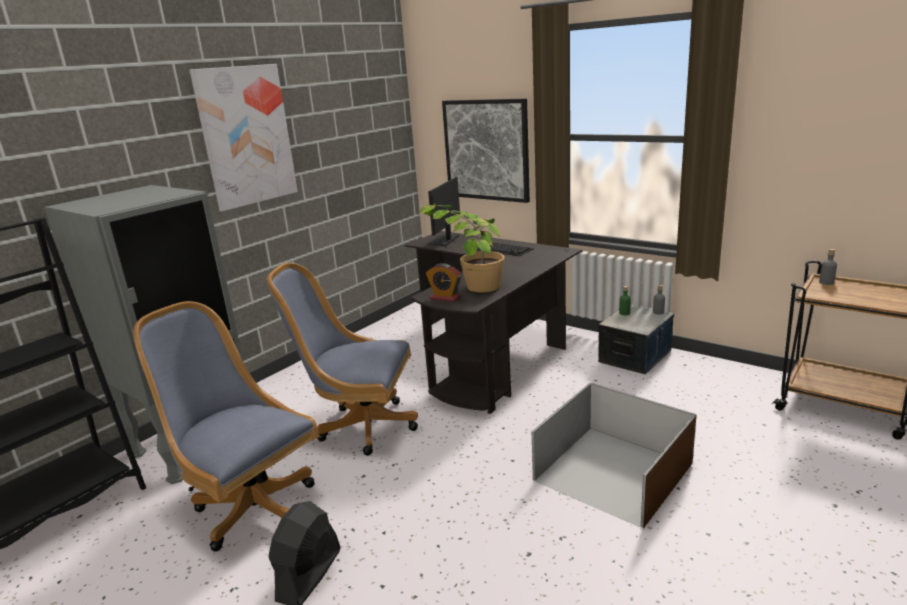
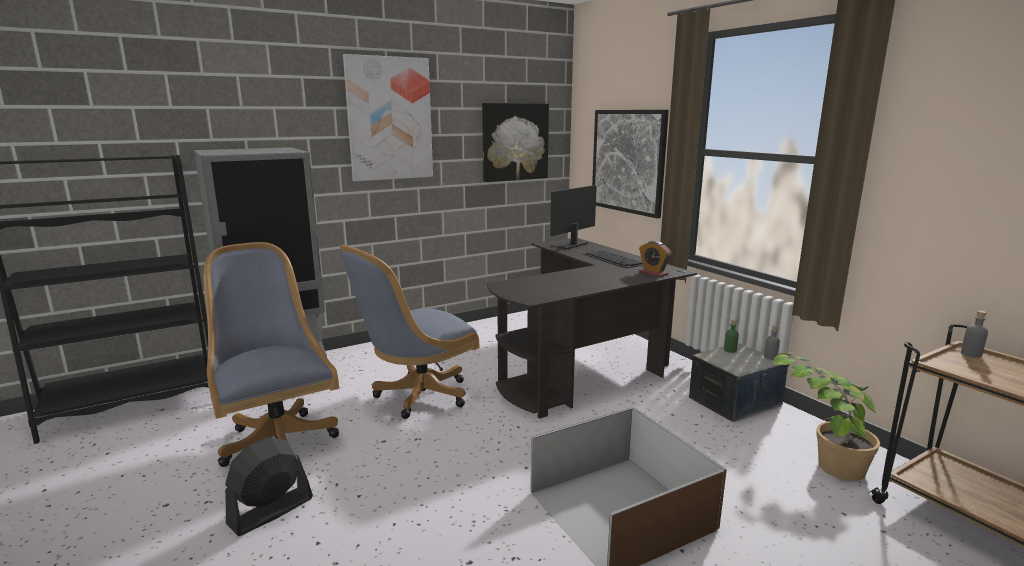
camera: 20 degrees right, 5 degrees down
(359, 427) = (415, 398): blue office chair -> blue office chair turned 75 degrees counterclockwise
(365, 142) = (515, 142): none -> picture
(445, 298) = (514, 289): alarm clock -> alarm clock (653, 273)
(469, 283) = (550, 282): potted plant -> potted plant (820, 457)

